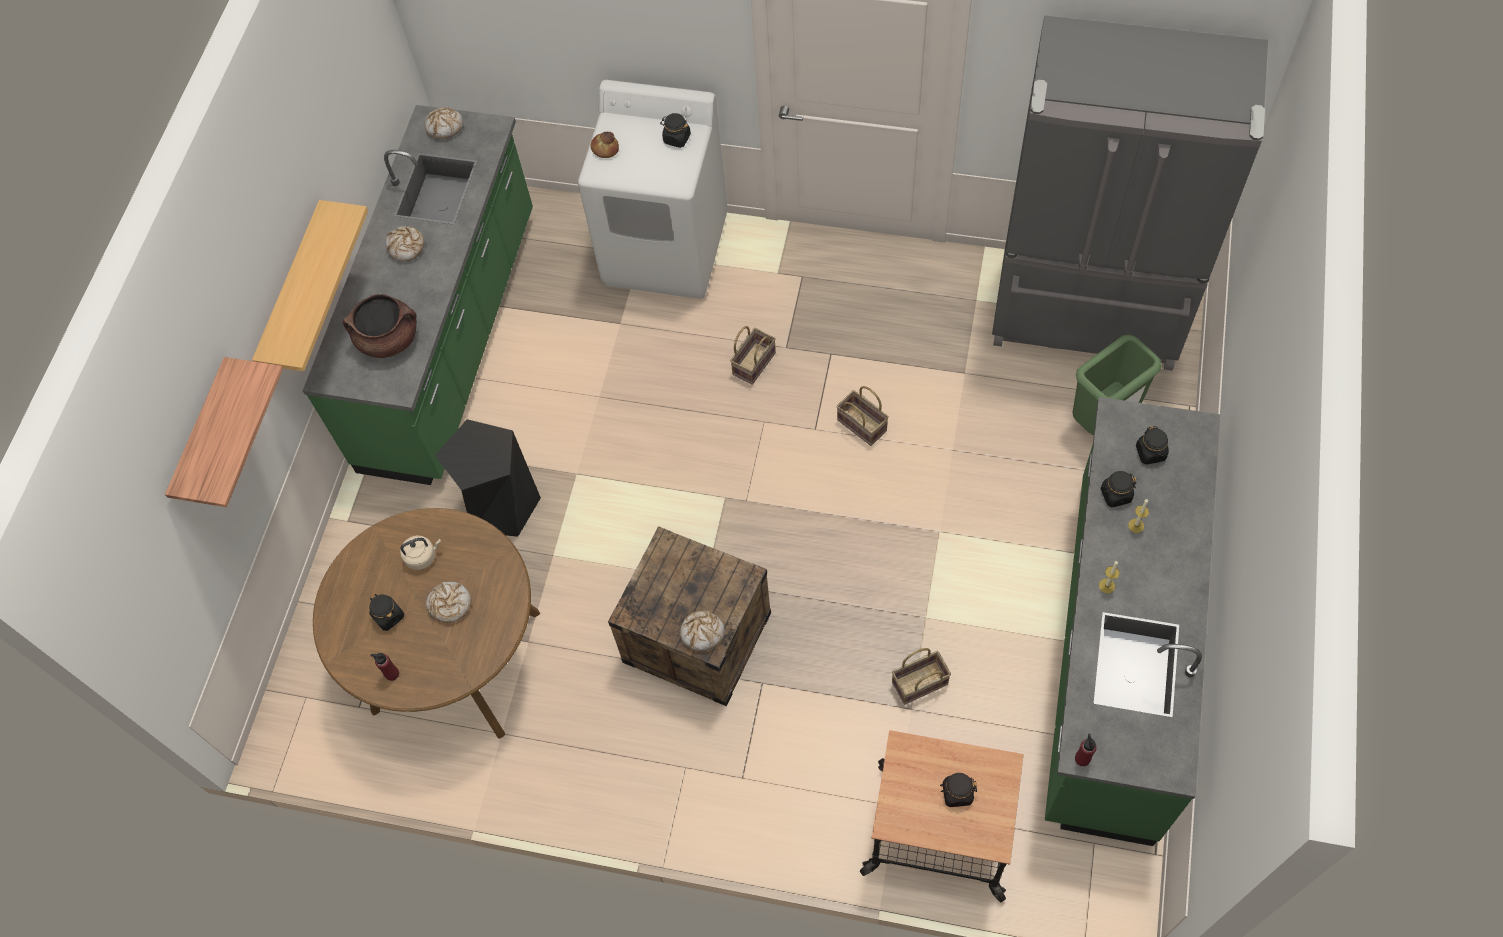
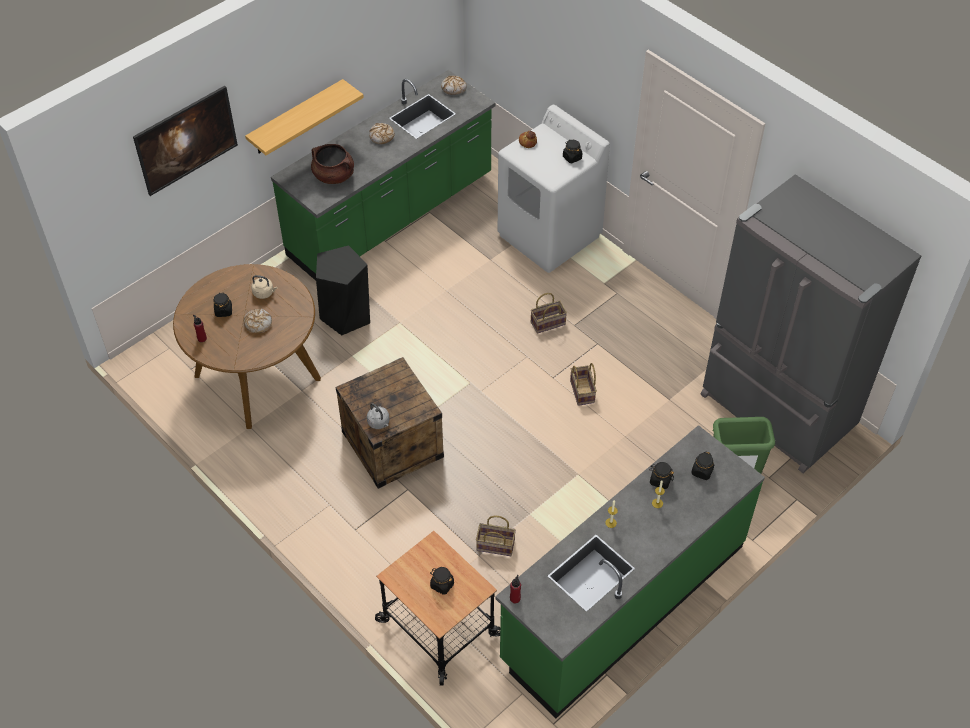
camera: 30 degrees right, 10 degrees down
(204, 437) = (189, 154): shelf -> picture
(702, 633) = (379, 423): bread -> grey kettle

